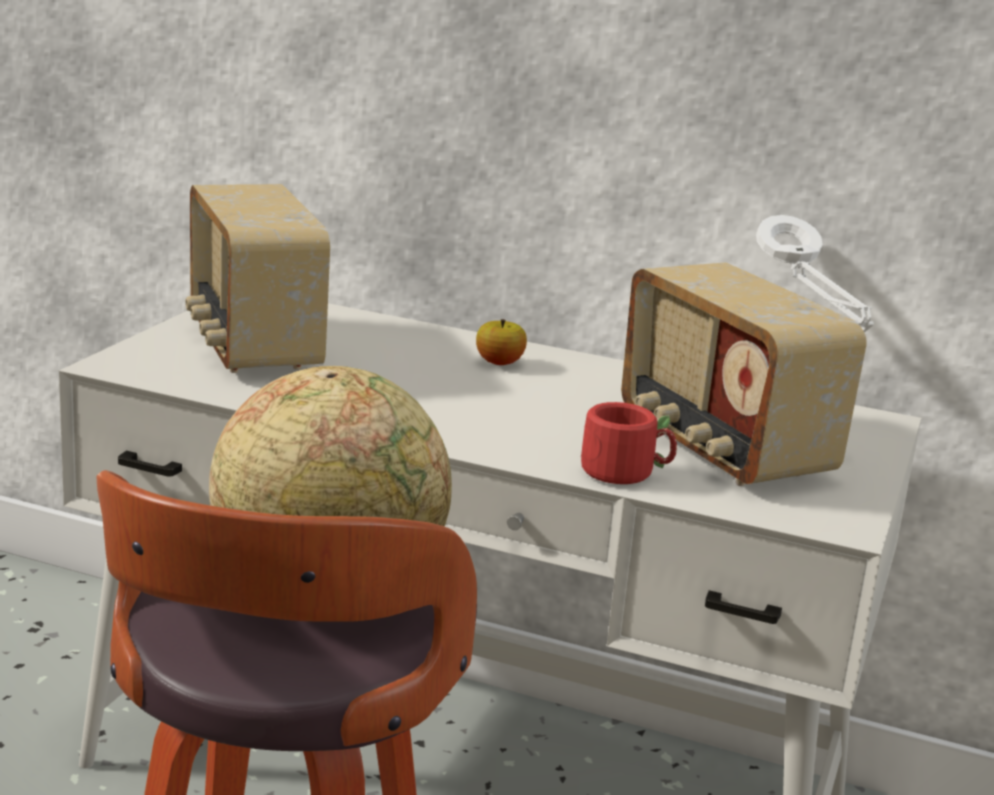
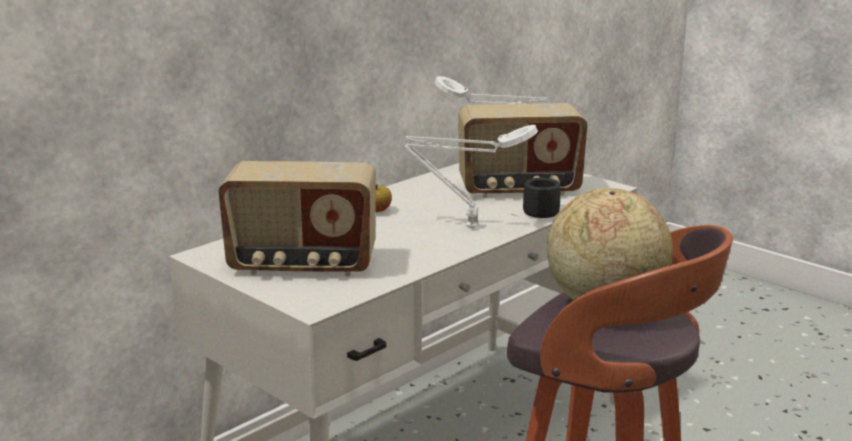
camera: 65 degrees left, 0 degrees up
(492, 424) = (467, 226): none -> white table lamp
(625, 472) = (541, 211): red mug -> black mug

